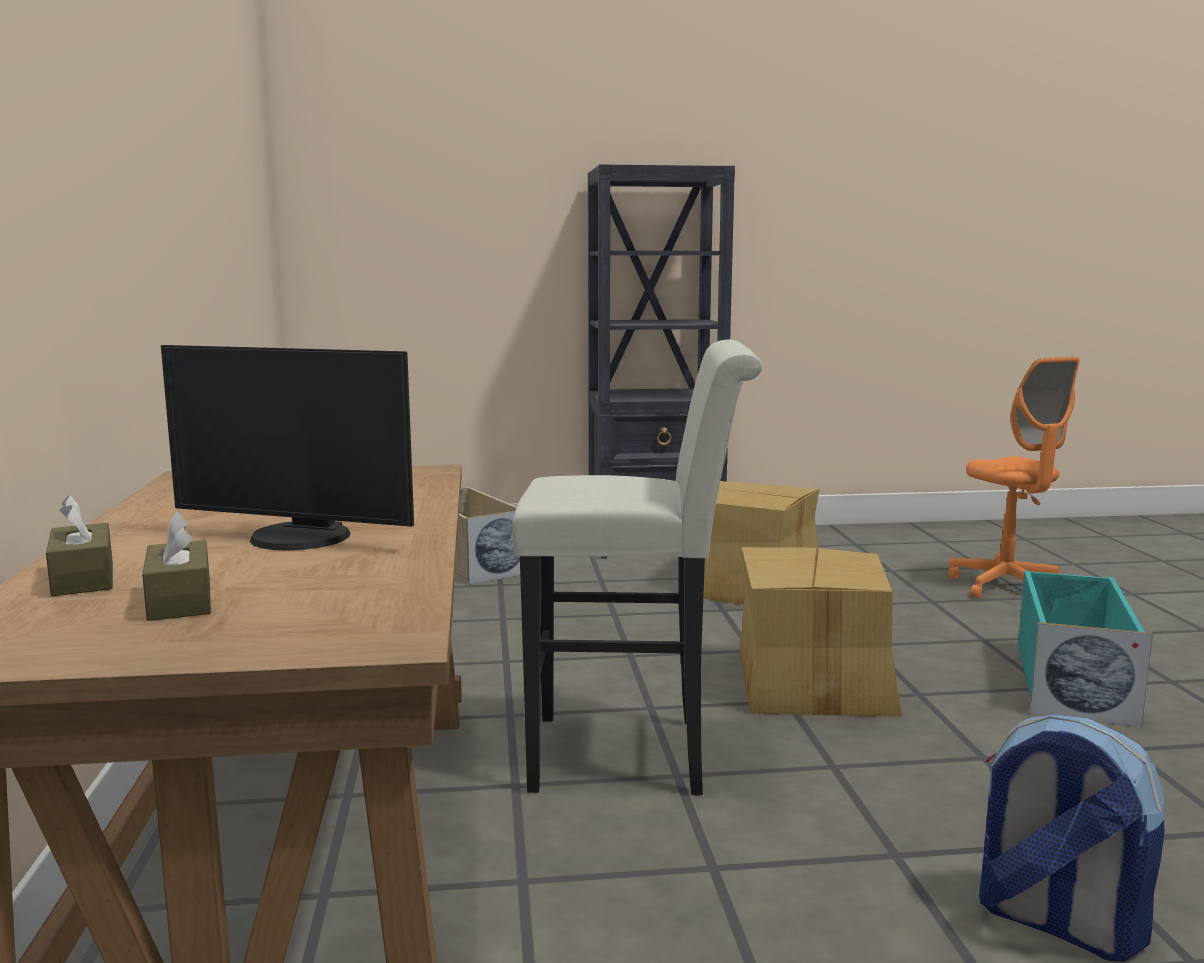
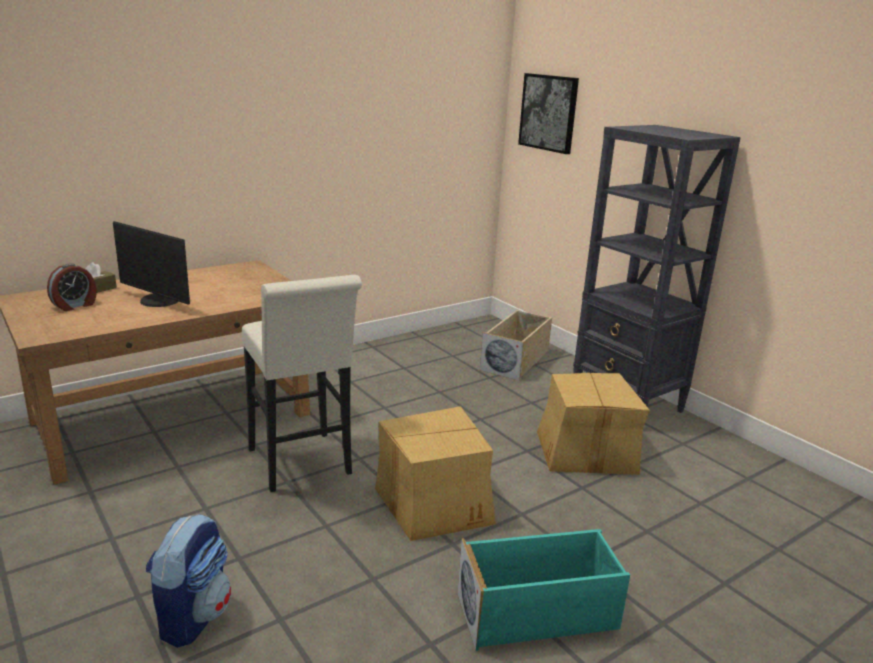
camera: 60 degrees right, 10 degrees up
(180, 601) = (75, 305): brown tissue box -> alarm clock
(297, 539) = (158, 301): monitor -> monitor turned 45 degrees counterclockwise
(377, 178) = (548, 112): none -> picture
(1006, 587) = (735, 566): orange office chair -> none

